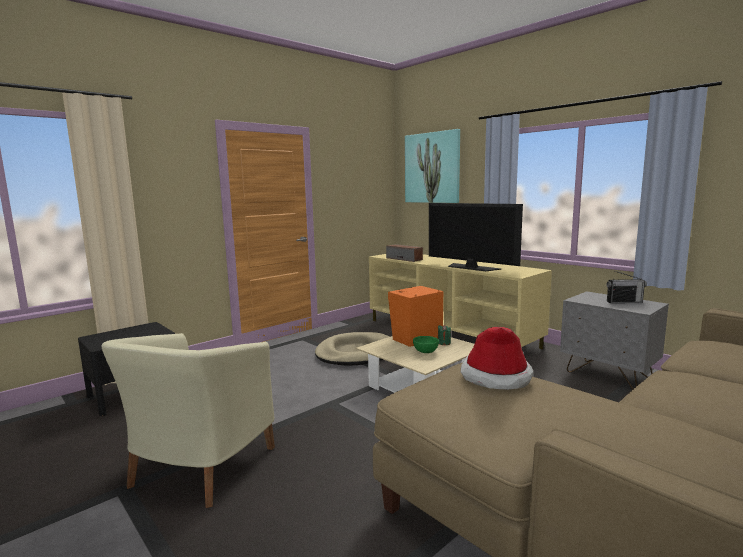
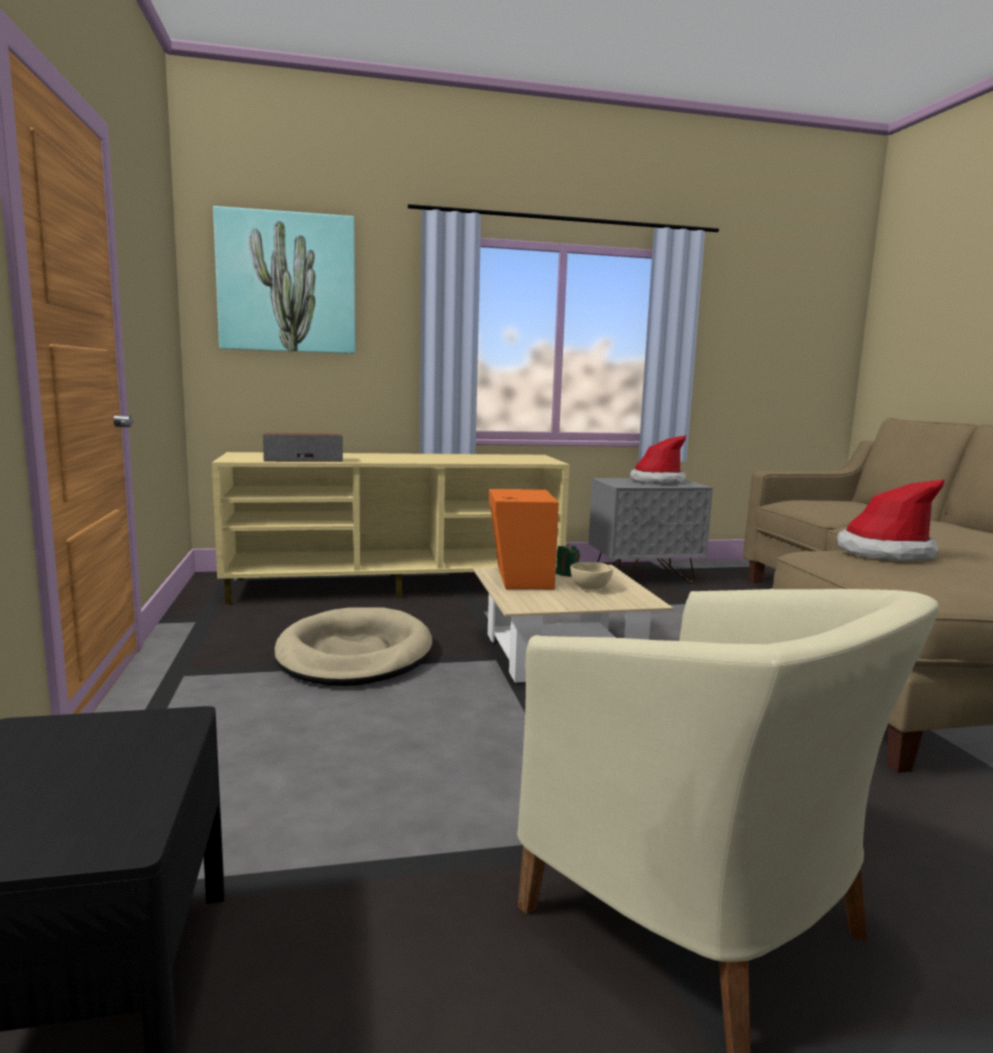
camera: 60 degrees left, 0 degrees up
(426, 352) = (591, 588): green bowl -> beige bowl
(471, 267) = (459, 460): television -> none
(624, 302) = (656, 481): radio -> hat

